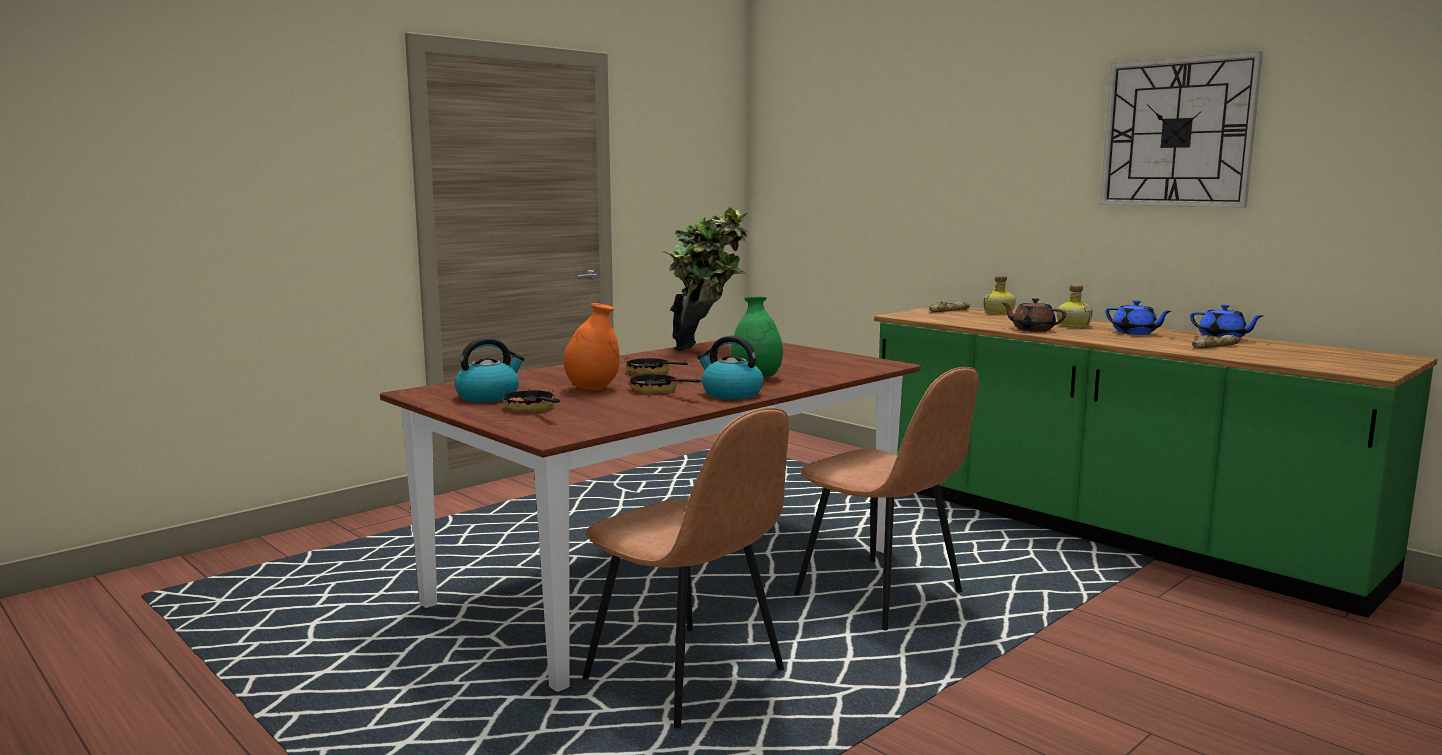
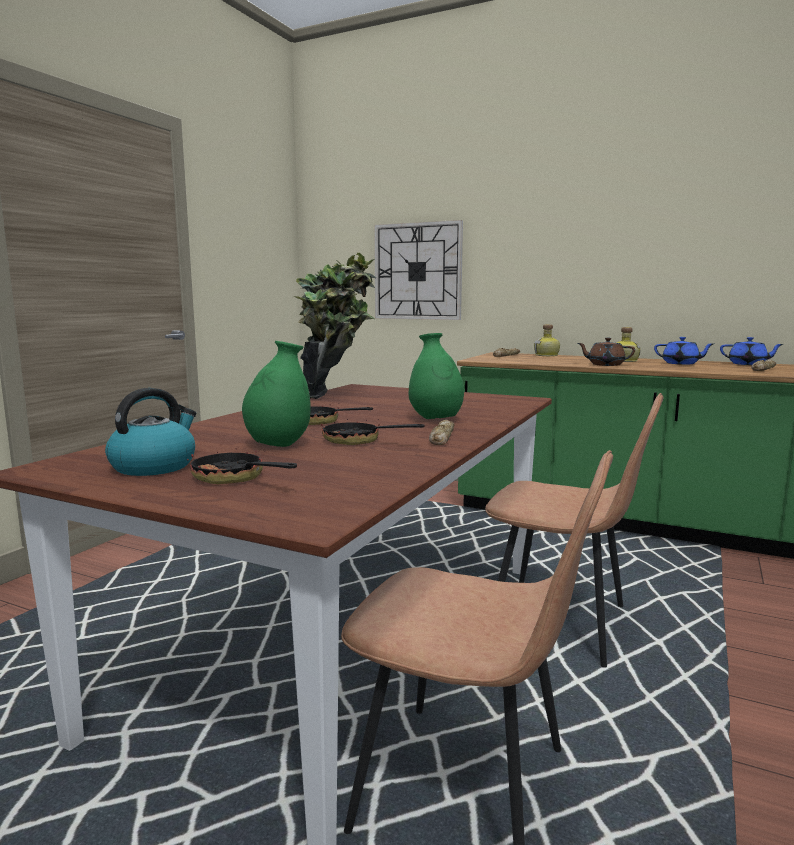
camera: 20 degrees left, 0 degrees up
(592, 389) = (278, 445): orange vase -> green vase
(730, 394) = (441, 438): kettle -> bread
(1177, 133) = (697, 202): wall clock -> wall clock (417, 271)

